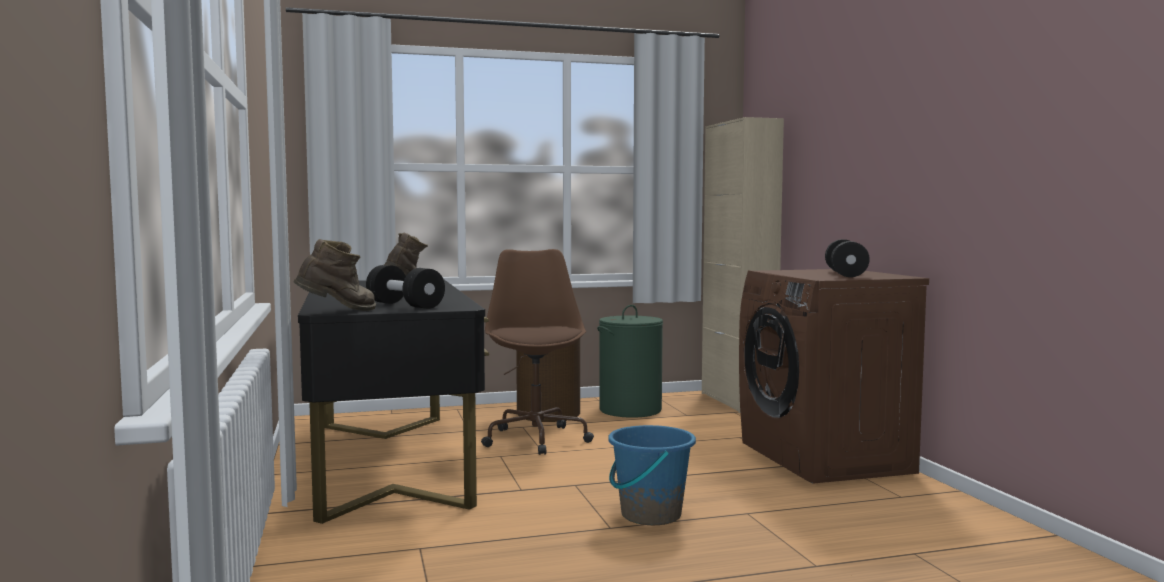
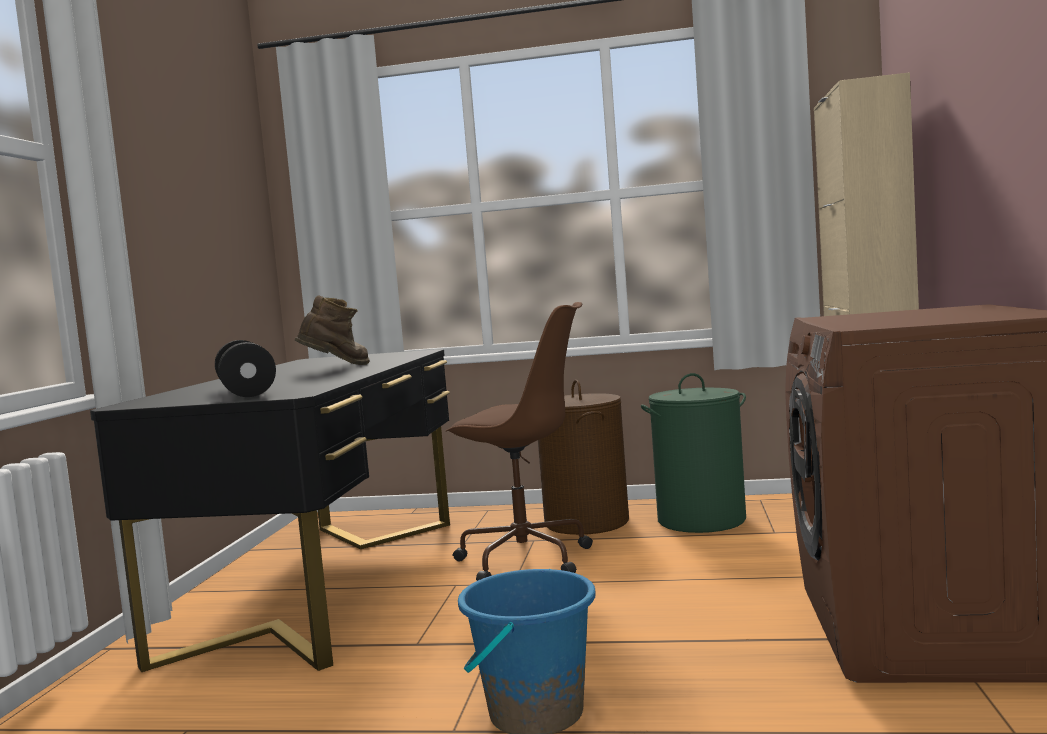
camera: 25 degrees right, 0 degrees up
(338, 312) = (139, 405): brown boot -> none
(536, 439) = (528, 560): brown office chair -> brown office chair turned 90 degrees clockwise
(845, 274) = (937, 316): black dumbbell -> none

